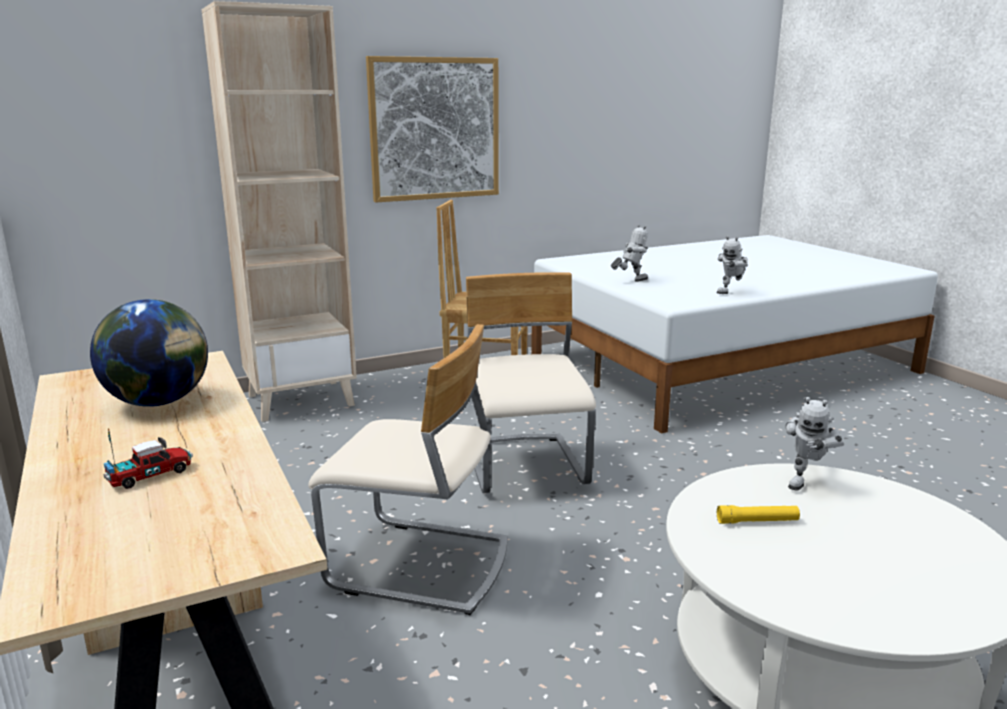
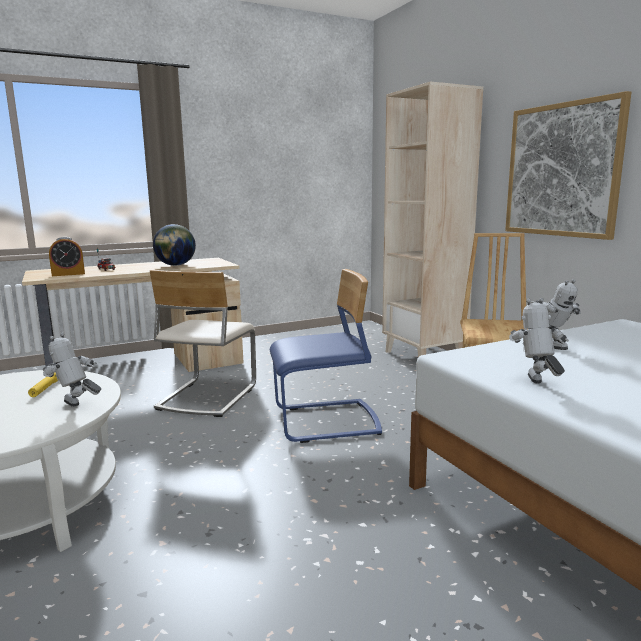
camera: 90 degrees right, 5 degrees down
(213, 514) = (68, 274): none -> alarm clock
(526, 467) = (326, 422): beige chair -> blue chair
(731, 293) = (536, 386): toy robot -> toy robot turned 45 degrees clockwise

